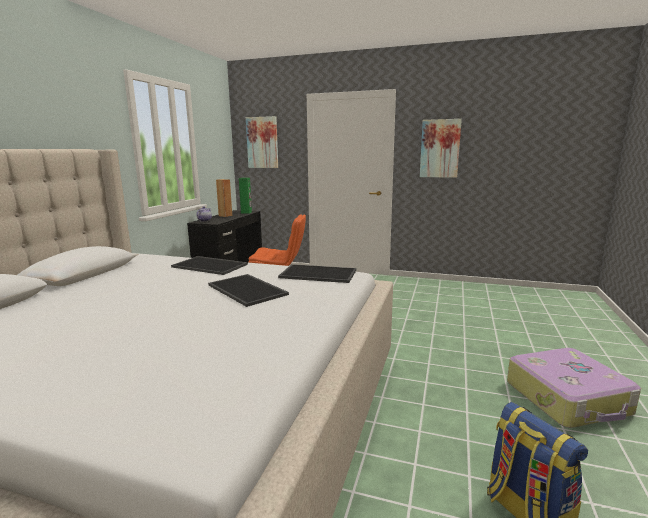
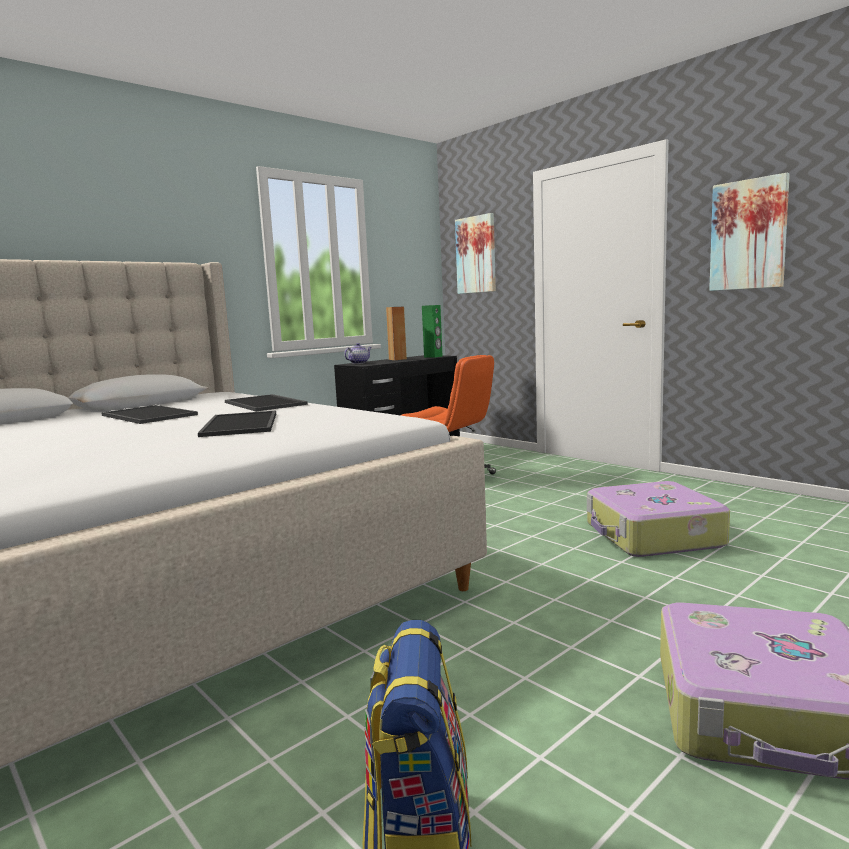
camera: 30 degrees right, 5 degrees down
(317, 274) = (359, 417): tray -> tray (146, 415)
(429, 315) = (652, 535): none -> suitcase

